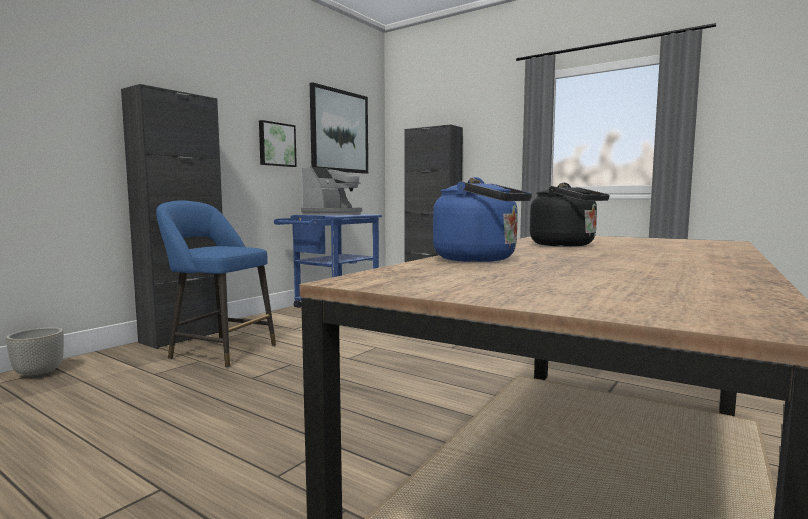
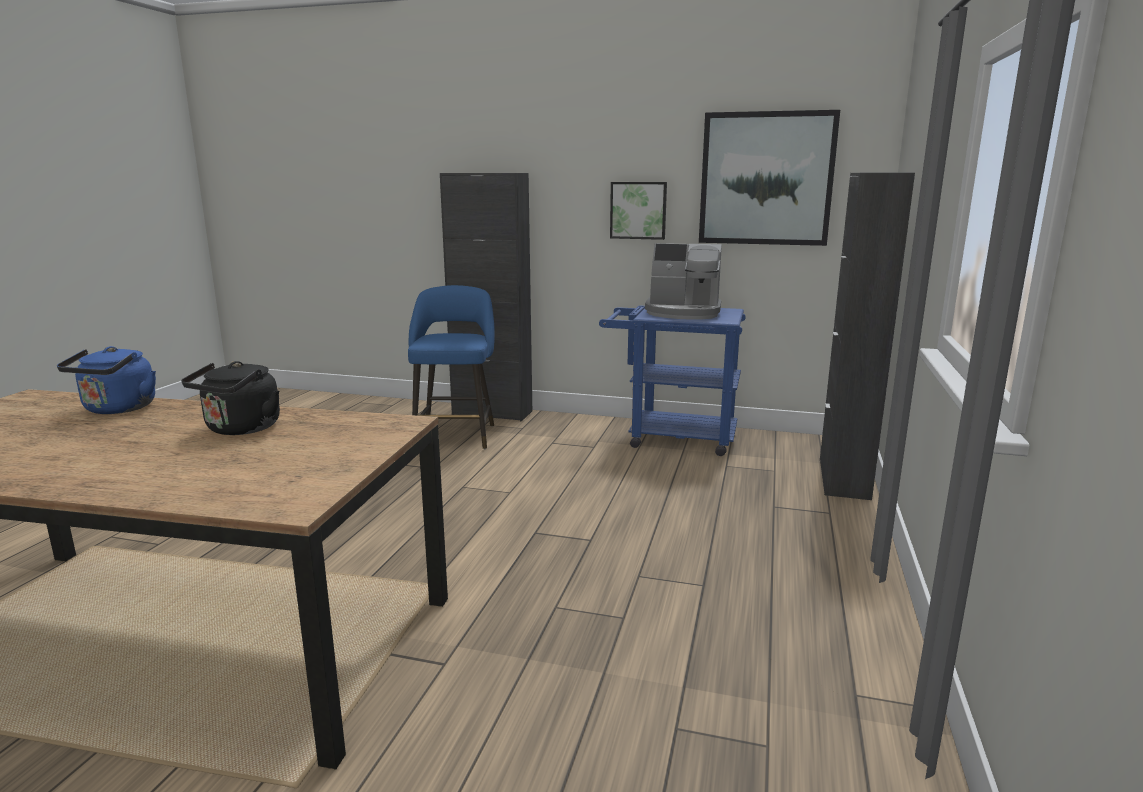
camera: 70 degrees right, 10 degrees up
(38, 374) = (379, 405): grey planter -> none

